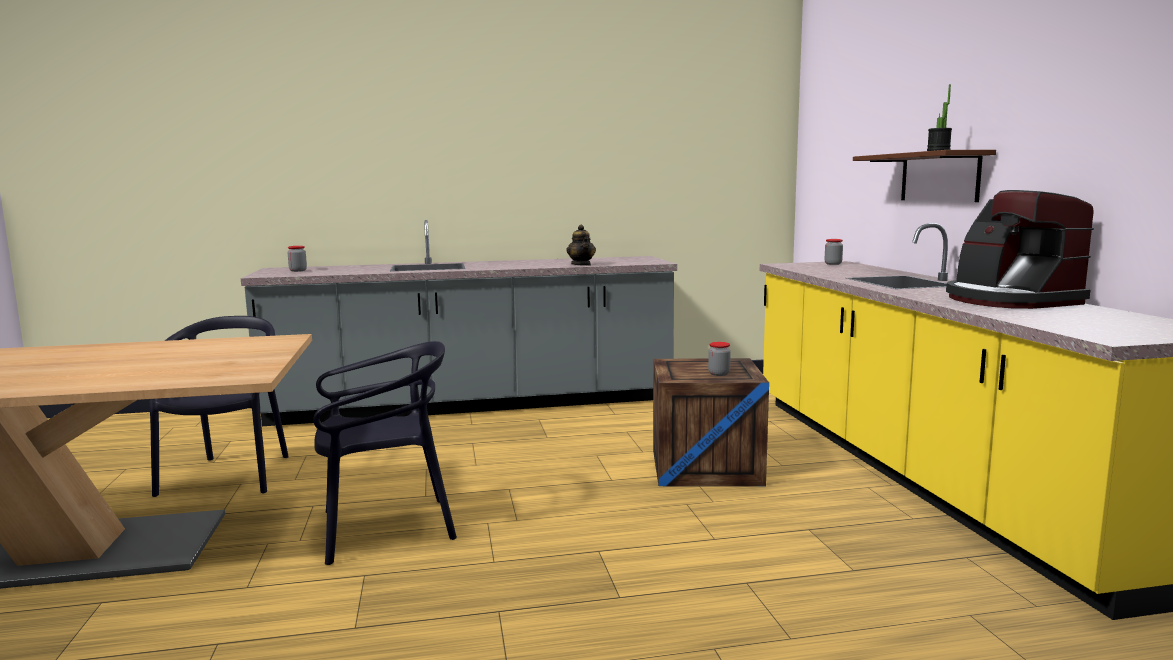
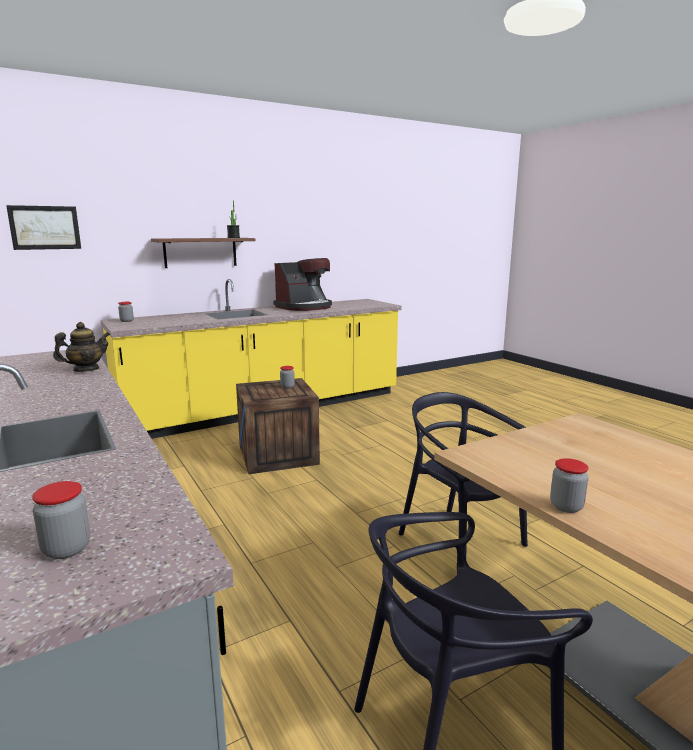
camera: 110 degrees left, 5 degrees up
(174, 343) = (566, 506): none -> jar
(830, 147) = (45, 227): none -> picture

